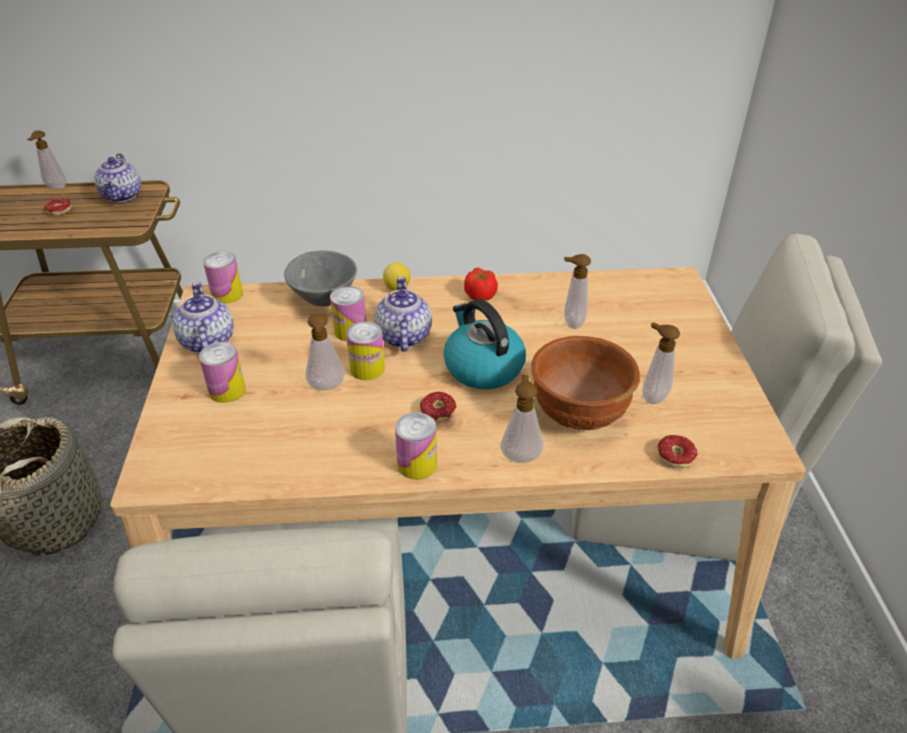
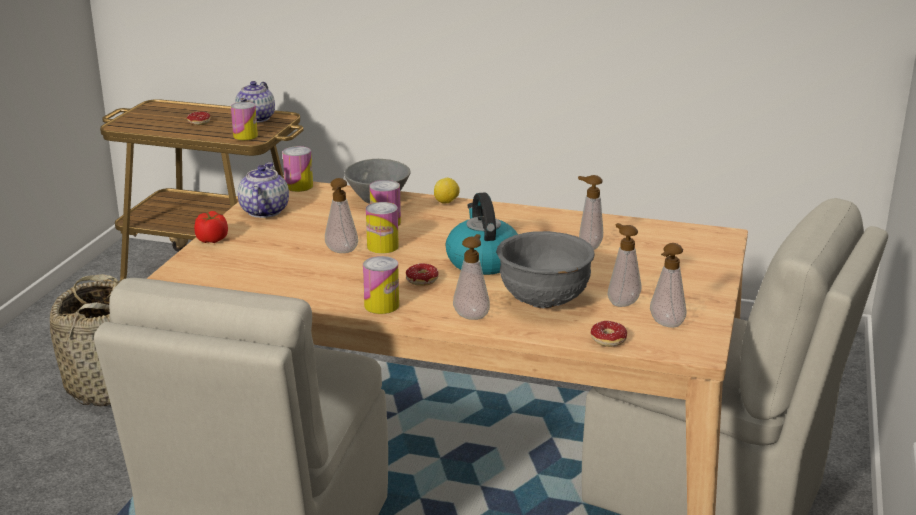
camera: 20 degrees right, 15 degrees down
(55, 188) = (204, 107): soap dispenser -> soap dispenser (665, 324)
(227, 390) = (261, 241): can -> can (245, 136)
(403, 337) = (428, 233): teapot -> none
(480, 295) = (518, 218): tomato -> tomato (212, 239)
(578, 413) = (544, 301): brown bowl -> grey bowl

